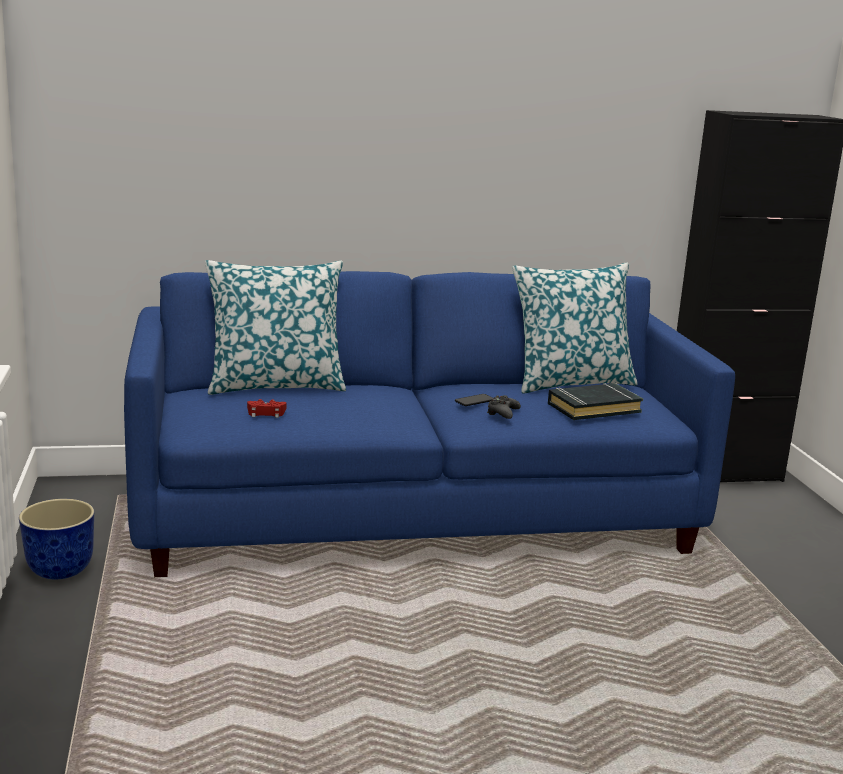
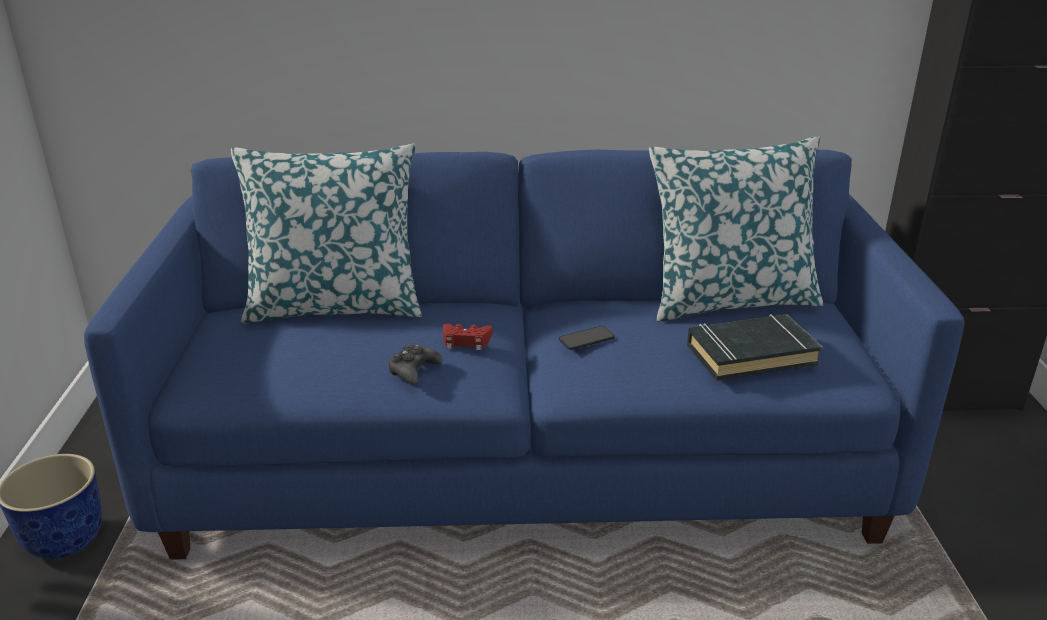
camera: 10 degrees right, 10 degrees up
(266, 413) = (296, 362): red game controller -> red game controller (466, 341)
(502, 413) = (619, 363): black game controller -> black game controller (413, 370)

